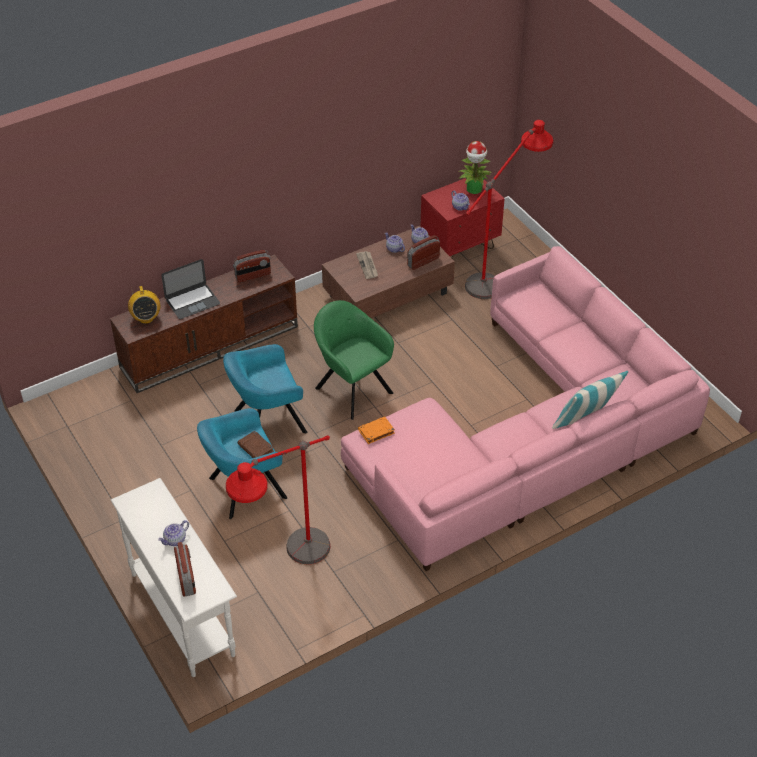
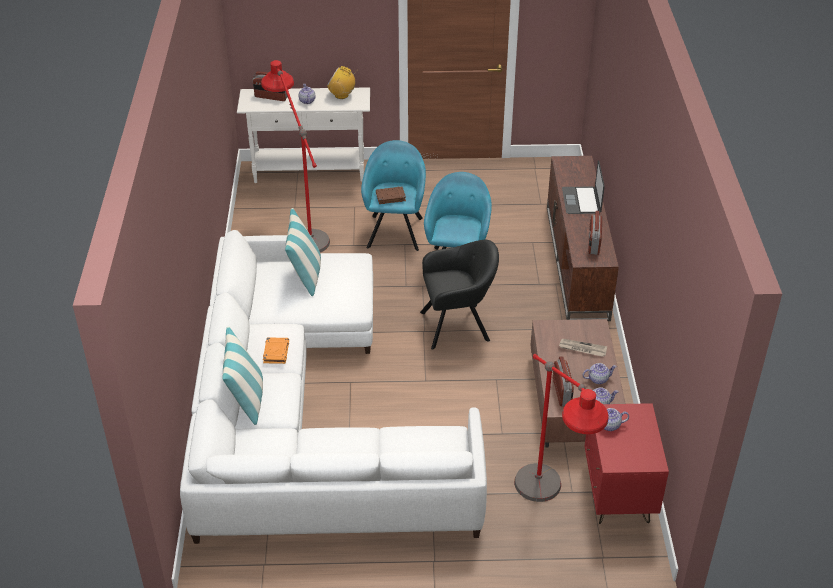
camera: 120 degrees right, 5 degrees down
(146, 318) = (577, 172): radio -> radio (341, 95)
(351, 388) = (458, 325): green armchair -> black armchair
(376, 432) = (355, 268): orange book -> orange book (276, 352)
(413, 459) = (305, 276): none -> pillow
(474, 189) = (636, 453): potted plant -> none
(529, 435) = (304, 415): pink sofa -> white sofa

